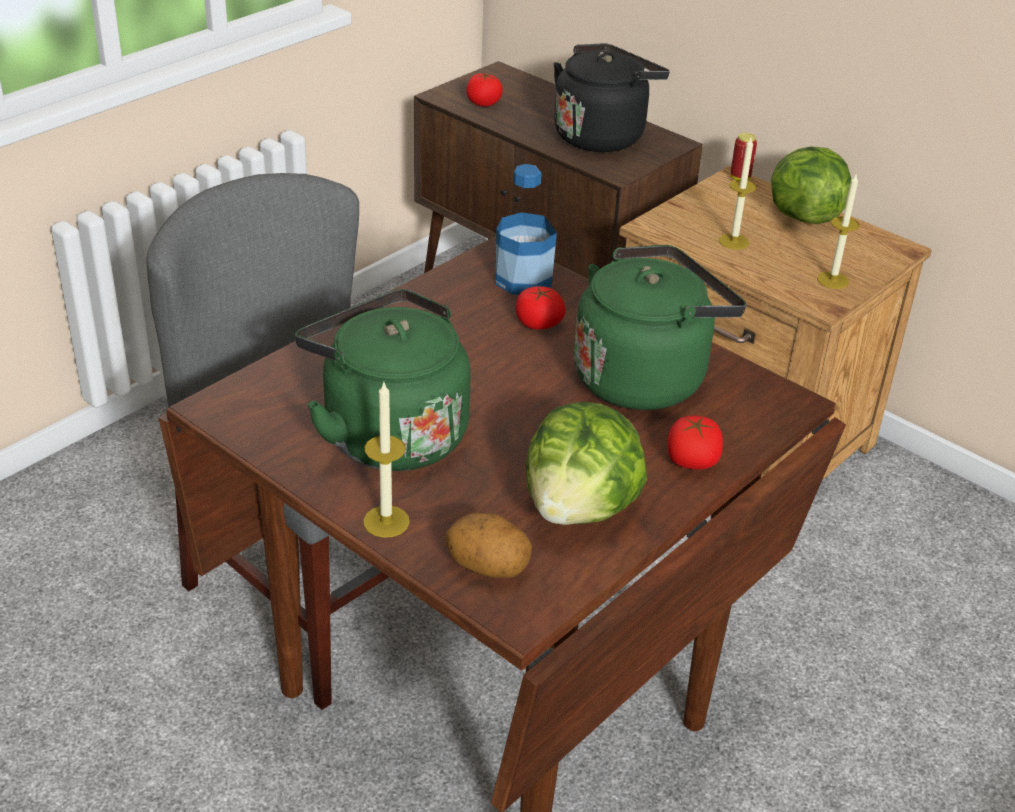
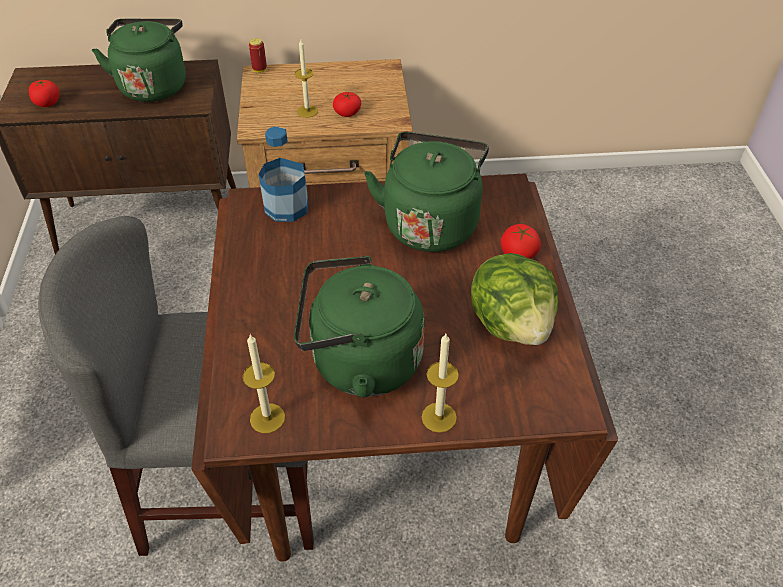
camera: 45 degrees left, 10 degrees up
(488, 567) = (523, 397): potato -> none
(538, 322) = (334, 229): tomato -> tomato (347, 112)
(602, 135) = (153, 85): black kettle -> green kettle
(802, 216) = (320, 75): lettuce -> none
(833, 280) = (382, 104): candle -> candle (267, 418)

